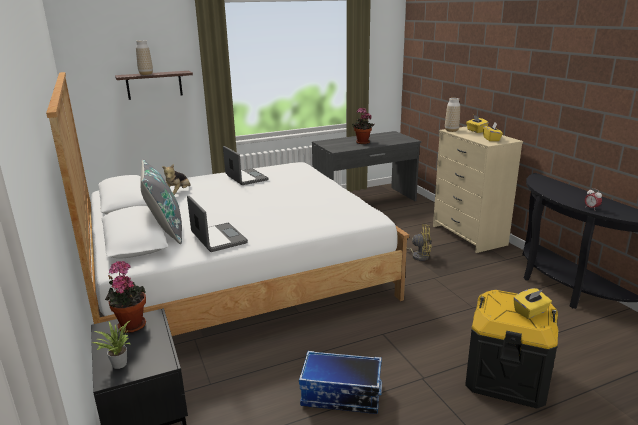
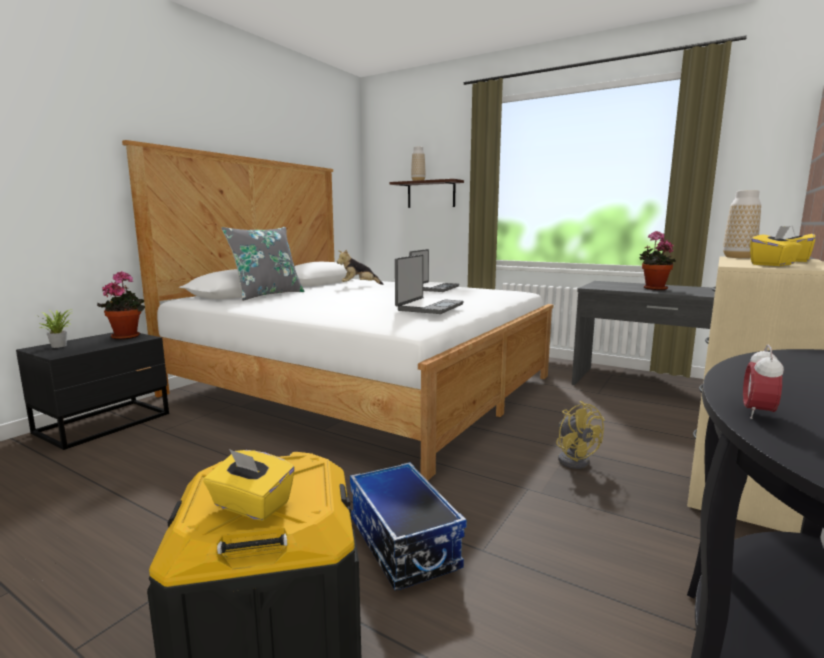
camera: 55 degrees right, 10 degrees down
(217, 238) = (265, 304): laptop -> laptop (429, 307)
(340, 396) = (160, 500): storage box -> storage box (401, 543)

